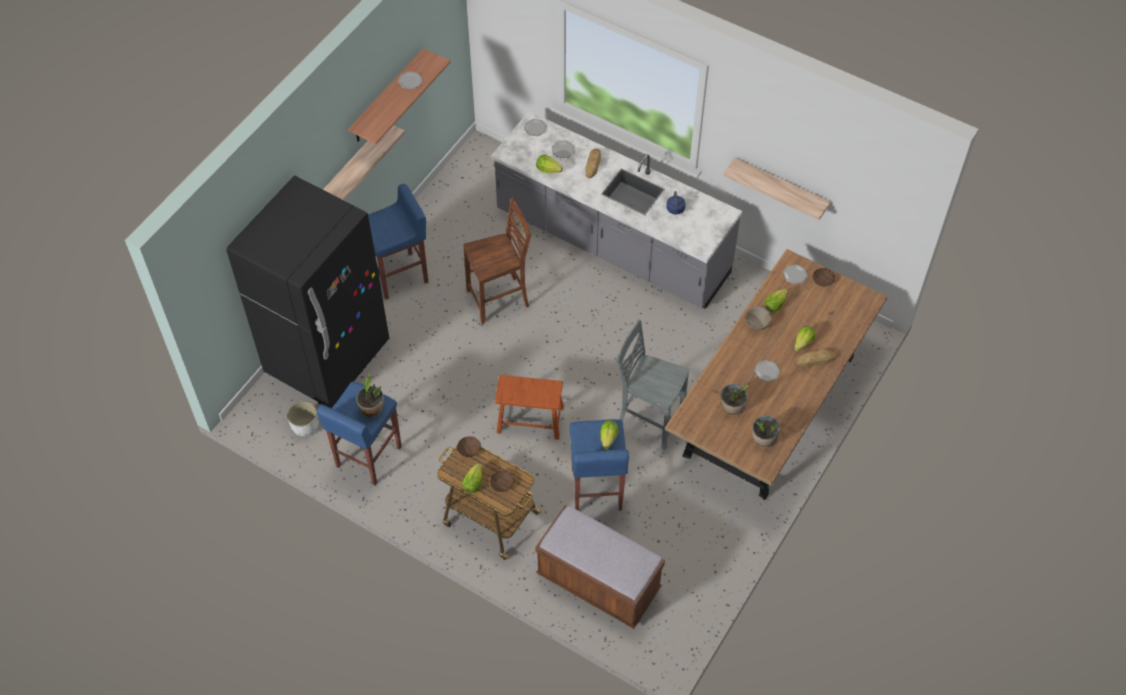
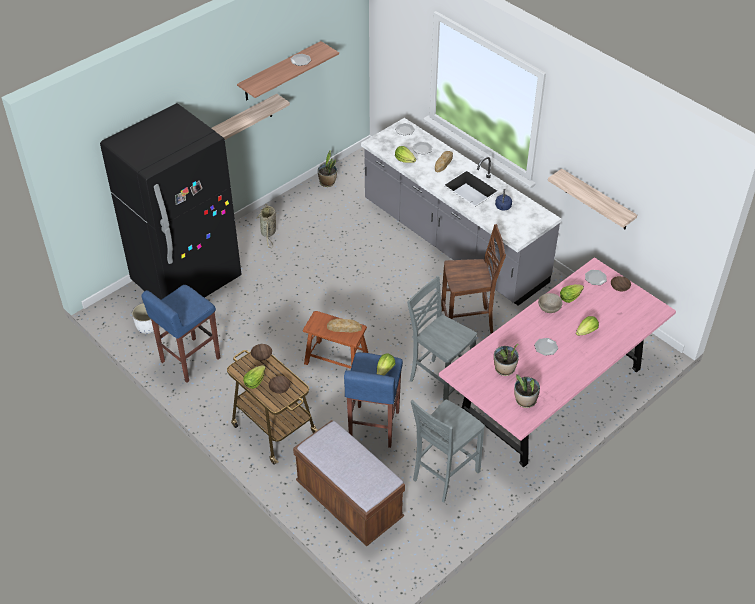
camera: 15 degrees right, 10 degrees down
(371, 409) = (191, 307): potted plant -> potted plant (327, 182)
(400, 276) = (268, 233): blue stool -> basket
(500, 299) = (344, 265): brown chair -> brown chair (468, 322)
(686, 529) = (444, 475): none -> grey chair
(769, 406) = (551, 392): brown dining table -> pink dining table
(816, 360) = (594, 347): bread -> bread (344, 328)

